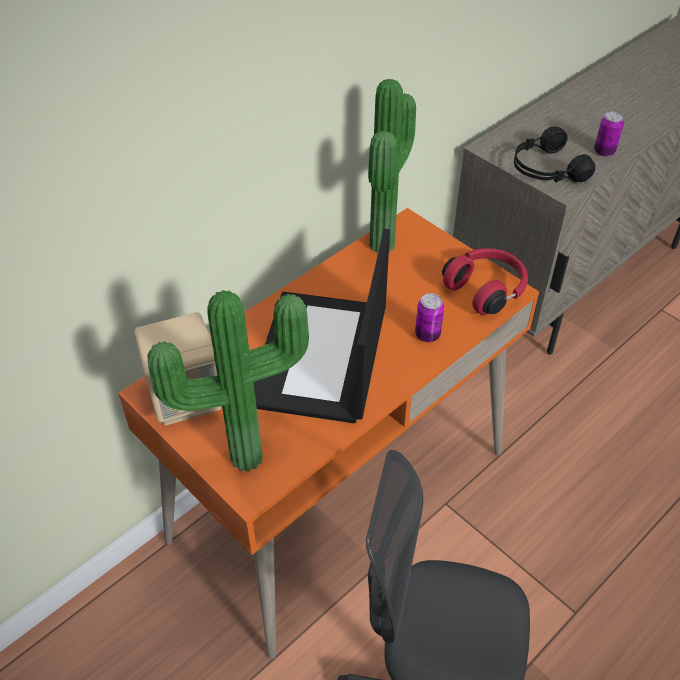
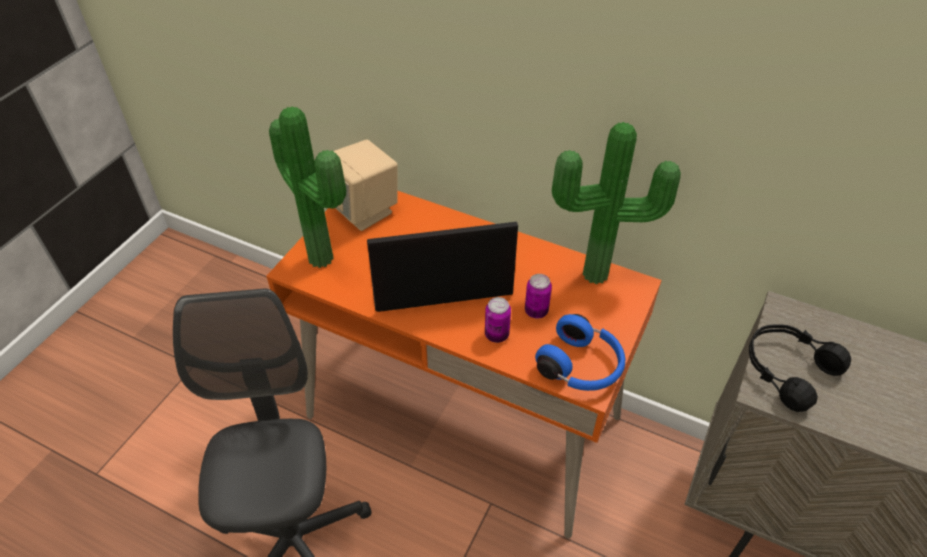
camera: 70 degrees right, 0 degrees up
(486, 289) = (581, 366): red headphones -> blue headphones
(604, 151) = (870, 423): can -> can (536, 311)

